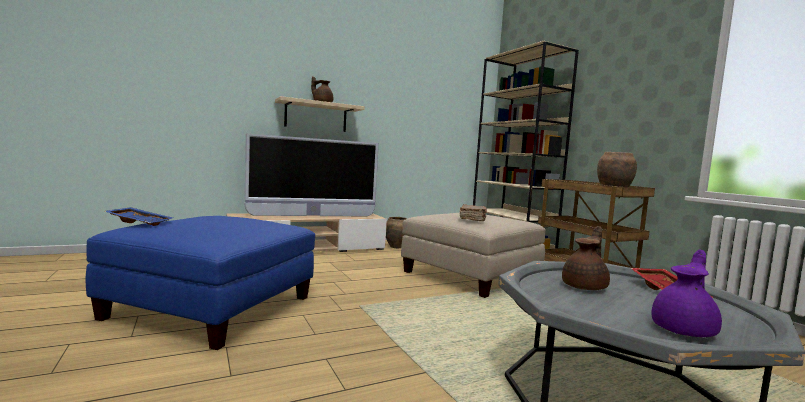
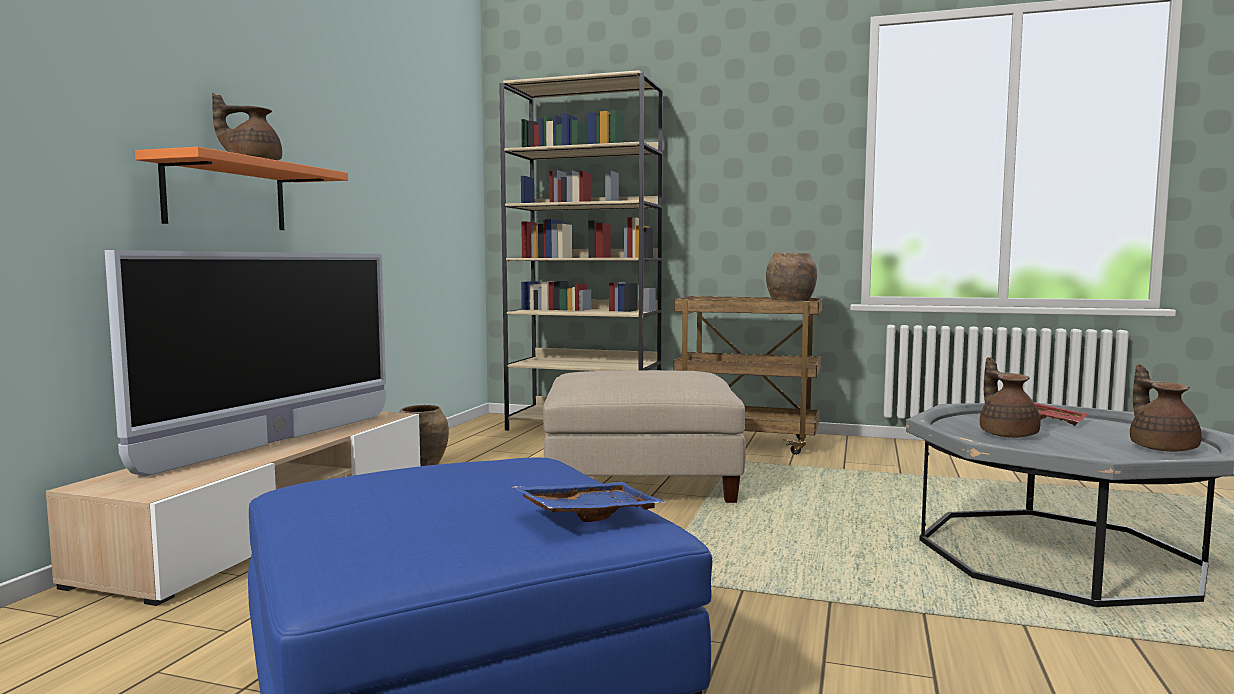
camera: 45 degrees left, 0 degrees up
(140, 222) = (316, 545): blue tray -> blue tray (587, 514)
(316, 116) = (226, 195): beige shelf -> orange shelf
(473, 219) = (667, 381): brown book -> none
(685, 330) = (1161, 448): purple teapot -> brown teapot

